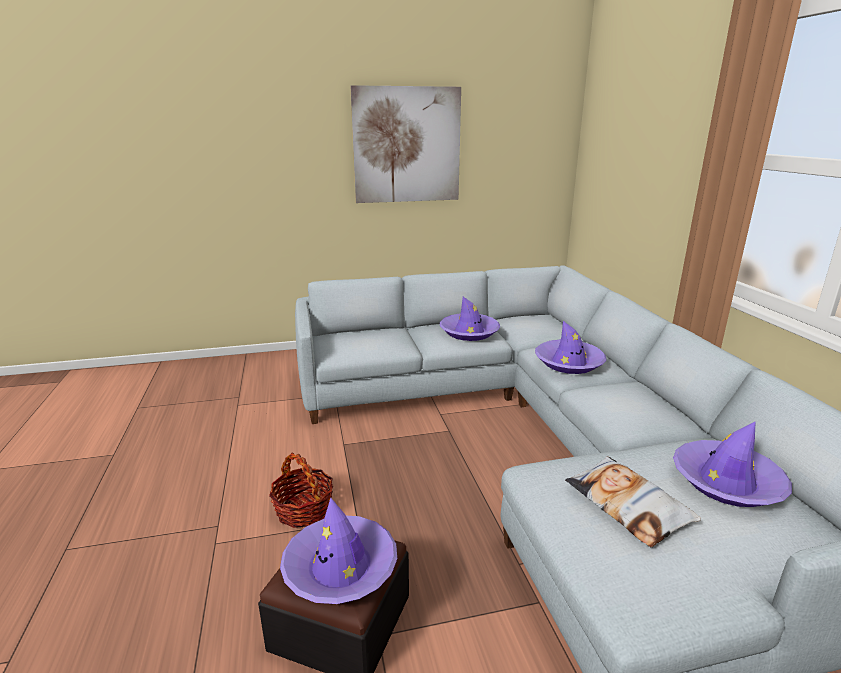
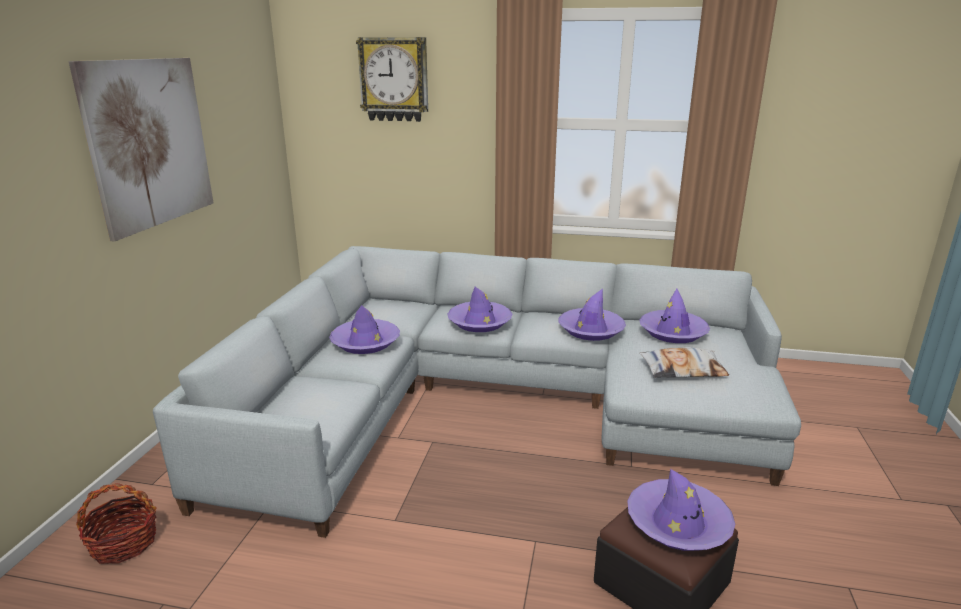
camera: 65 degrees left, 0 degrees up
(303, 510) = (496, 578): basket -> basket (124, 543)
(643, 422) = (591, 330): none -> purple hat
(648, 108) = (394, 79): none -> wall clock

